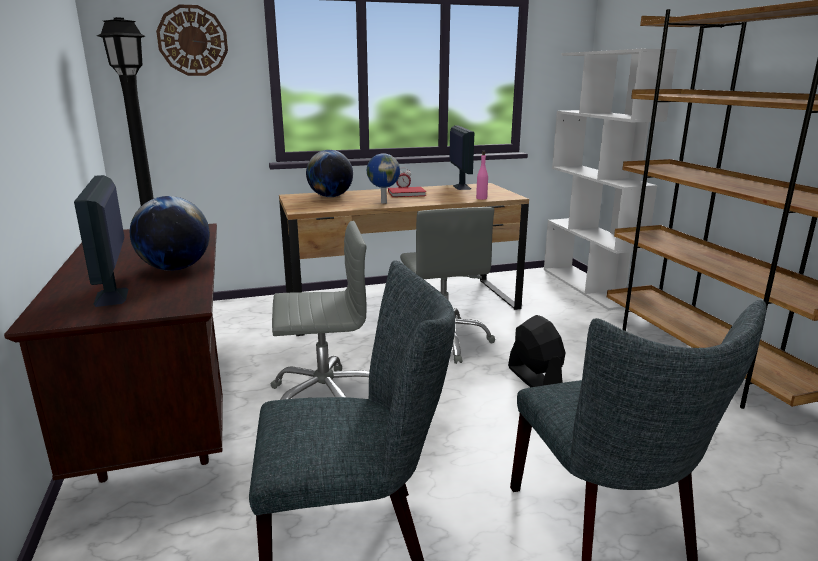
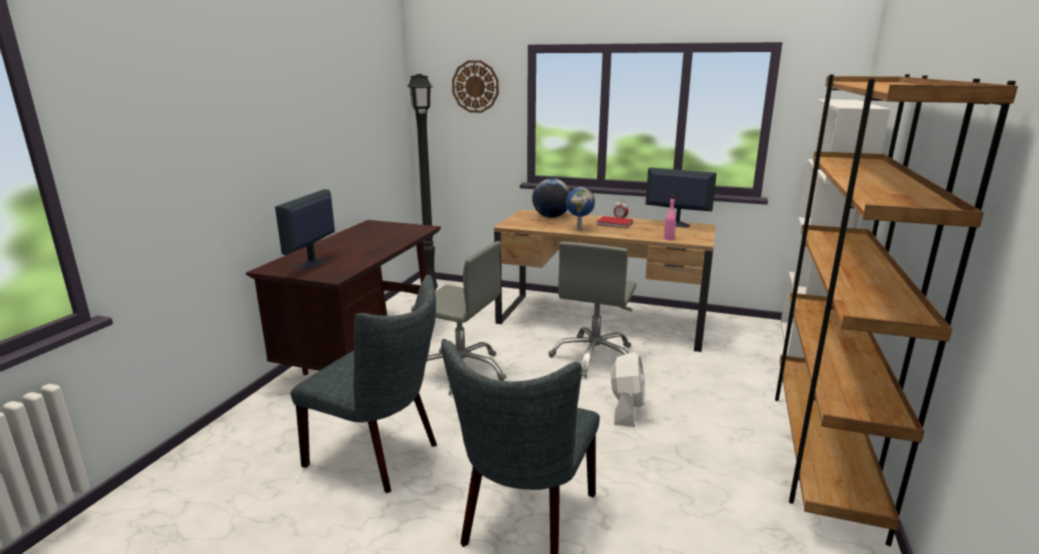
camera: 35 degrees right, 0 degrees up
(175, 268) = (366, 253): globe -> none
(461, 187) = (676, 224): monitor -> monitor turned 90 degrees counterclockwise
(534, 379) = (626, 409): black fan -> white fan

